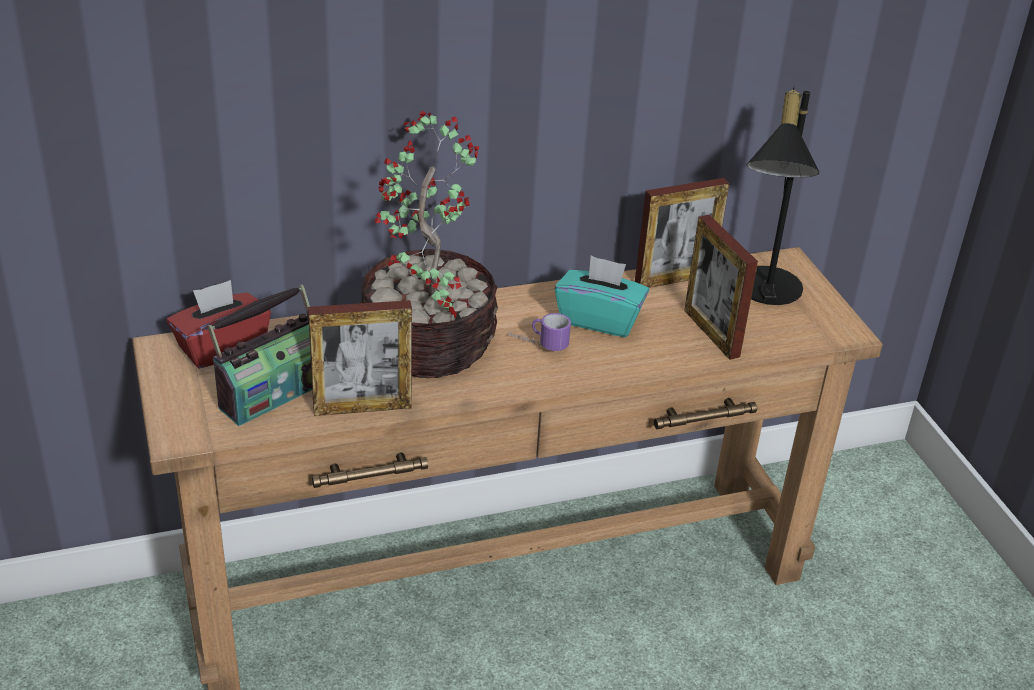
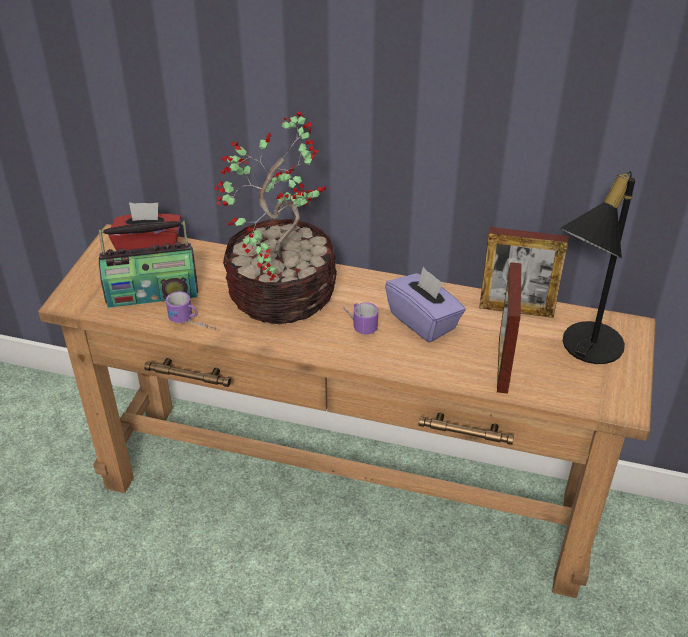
camera: 35 degrees right, 5 degrees up
(362, 407) = (193, 325): picture frame -> mug
(599, 319) = (423, 321): turquoise tissue box -> purple tissue box

